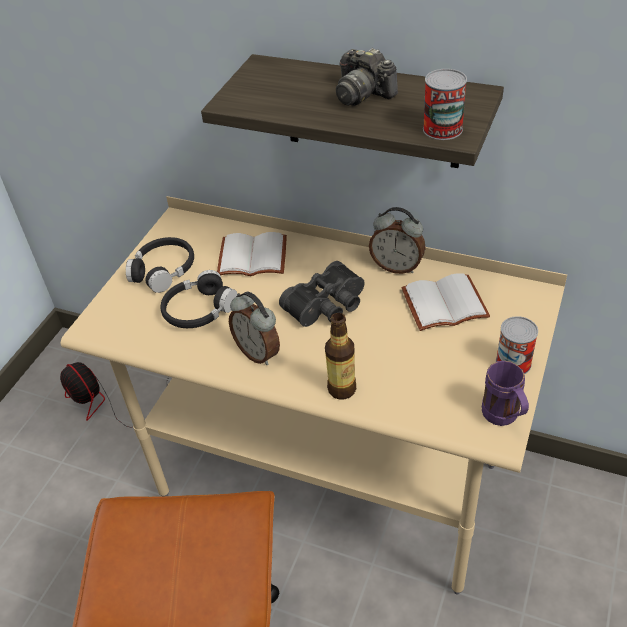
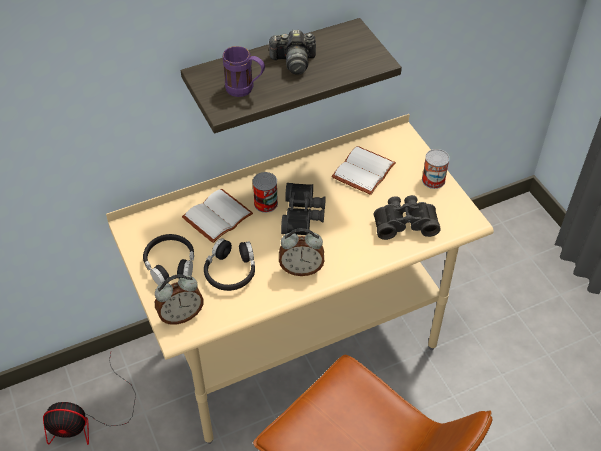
camera: 50 degrees left, 5 degrees up
(342, 389) = (371, 254): bottle -> none
(397, 266) = (311, 166): alarm clock -> alarm clock (181, 315)
(420, 383) = (404, 222): none -> black binoculars
(442, 129) = (367, 61): can -> can (265, 203)
(504, 419) = (462, 211): purple mug -> purple mug (245, 90)

